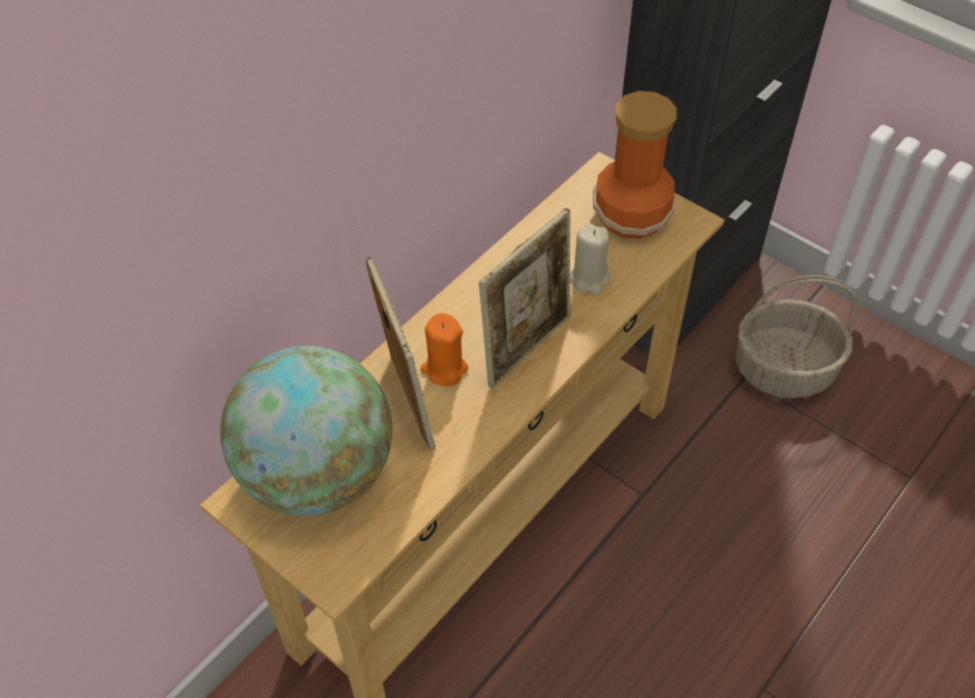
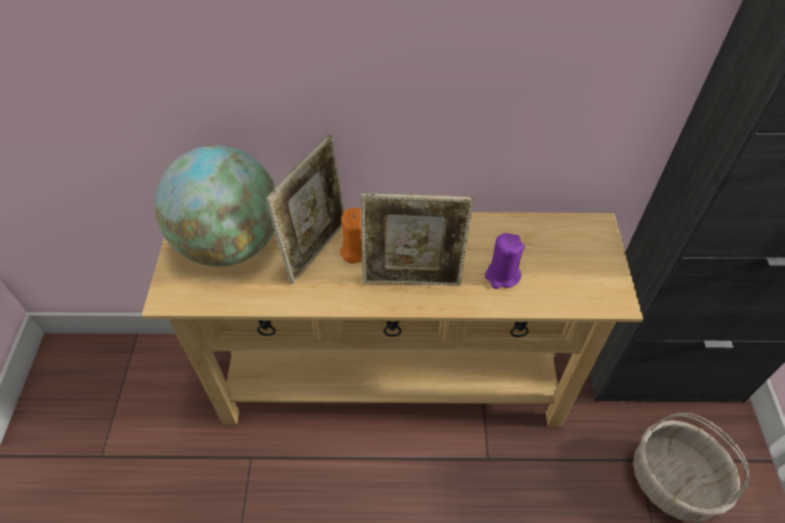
camera: 50 degrees right, 0 degrees up
(589, 278) = (502, 276): beige candle -> purple candle
(631, 213) = (582, 263): vase -> none

